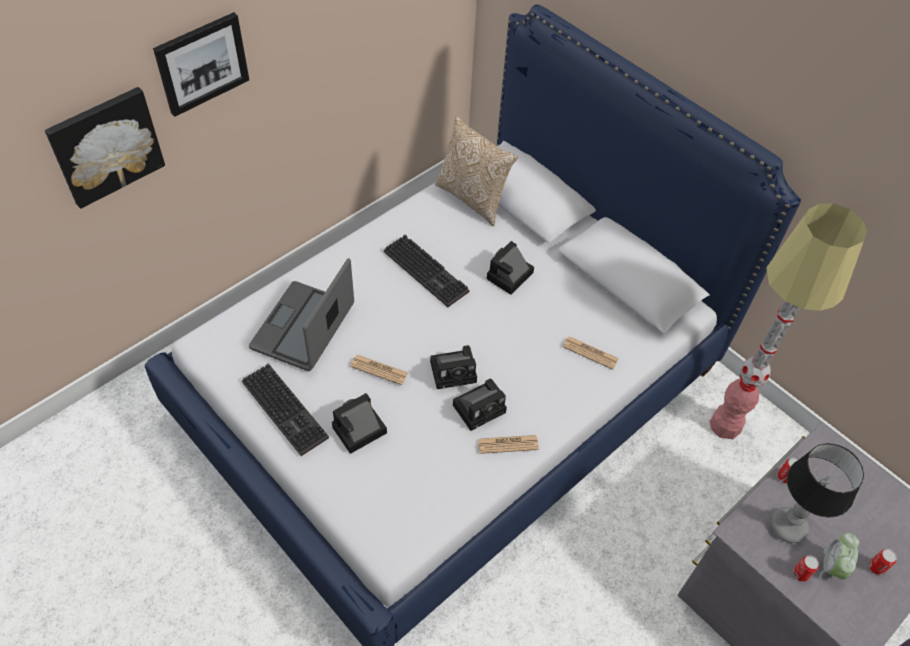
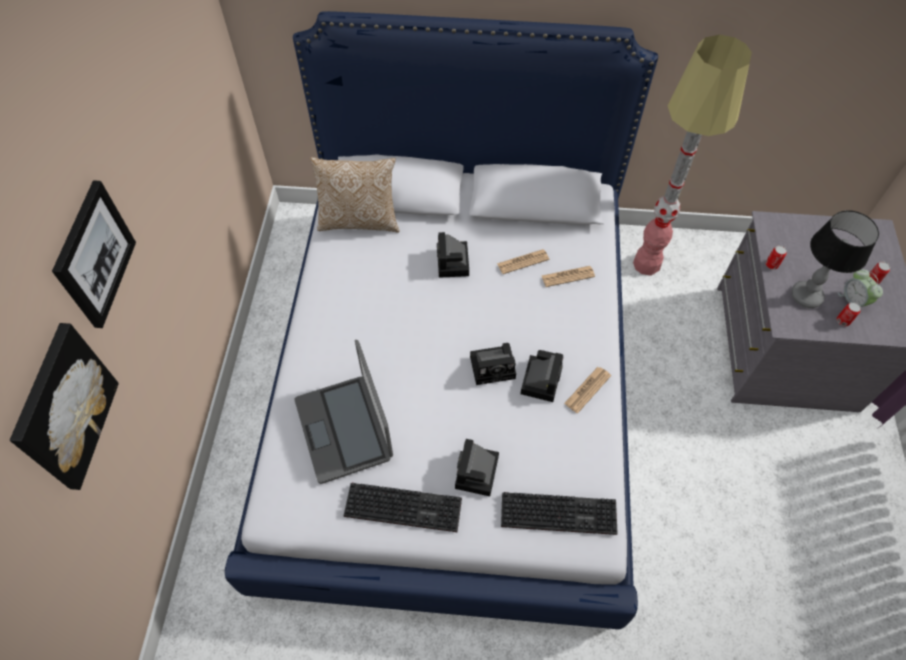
camera: 40 degrees left, 5 degrees up
(379, 370) = (439, 413): newspaper -> newspaper (523, 262)
(428, 271) = (390, 305): keyboard -> keyboard (560, 511)
(455, 371) = (494, 367): camera -> camera turned 45 degrees clockwise

